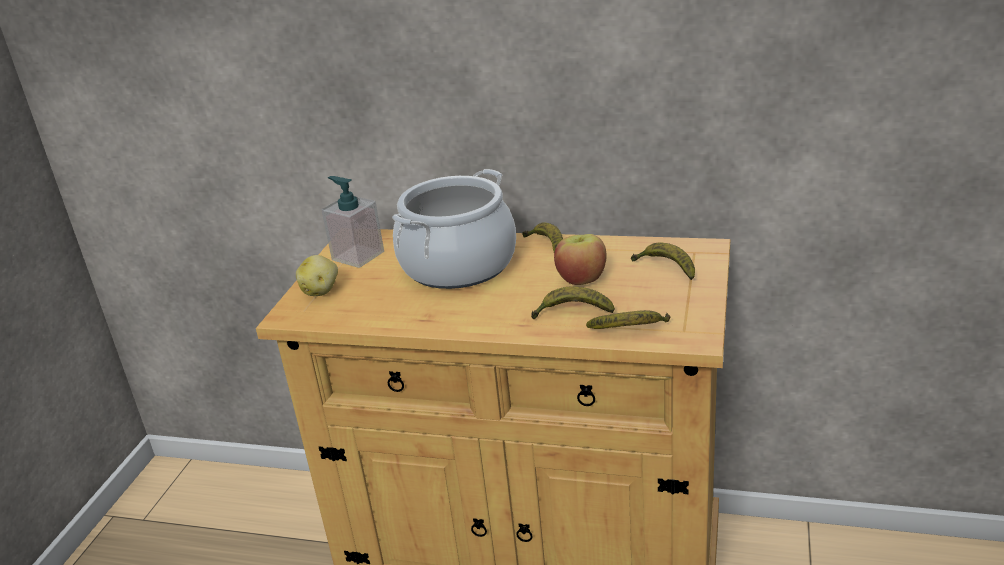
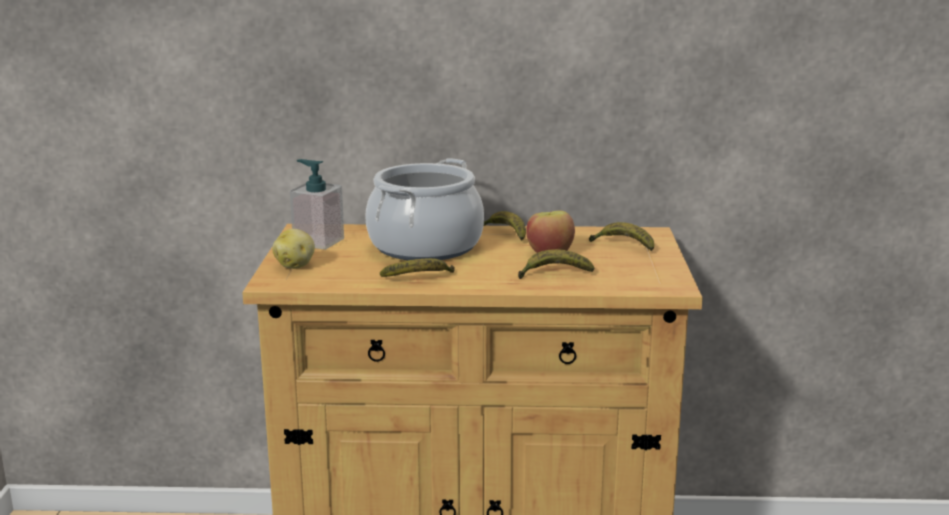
camera: 15 degrees left, 10 degrees down
(631, 331) = (614, 284): banana -> banana (420, 279)

